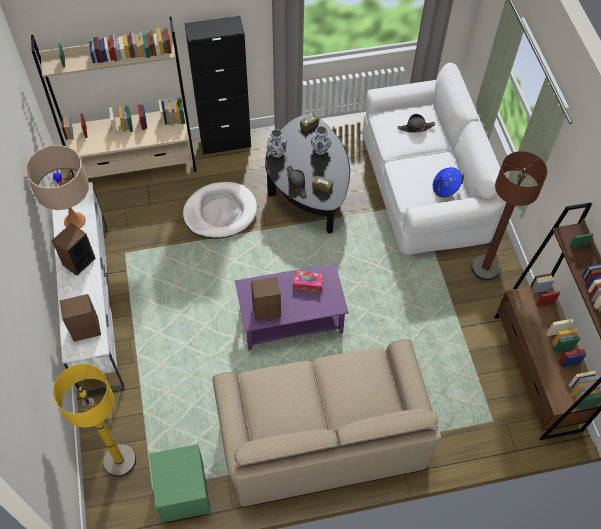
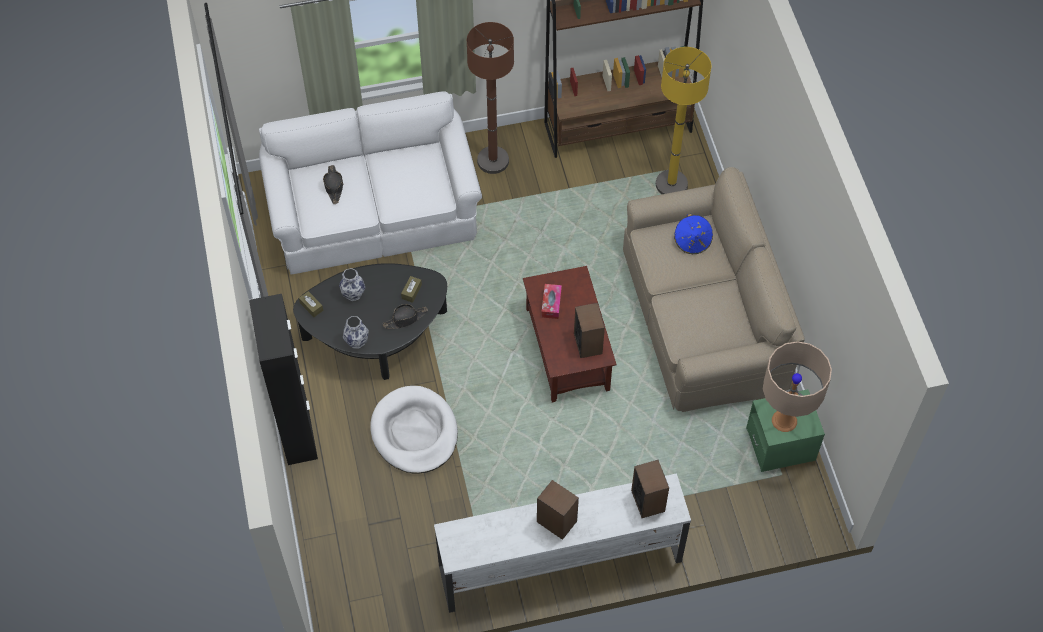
camera: 90 degrees left, 0 degrees up
(74, 221) = (496, 536): beige table lamp -> beige table lamp (784, 420)
(119, 460) = (753, 511): yellow floor lamp -> yellow floor lamp (671, 184)
(135, 166) = (334, 542): beige bookcase -> none
(290, 320) = (568, 350): purple coffee table -> brown coffee table
(445, 188) = (426, 162): blue hat -> blue hat (692, 241)

